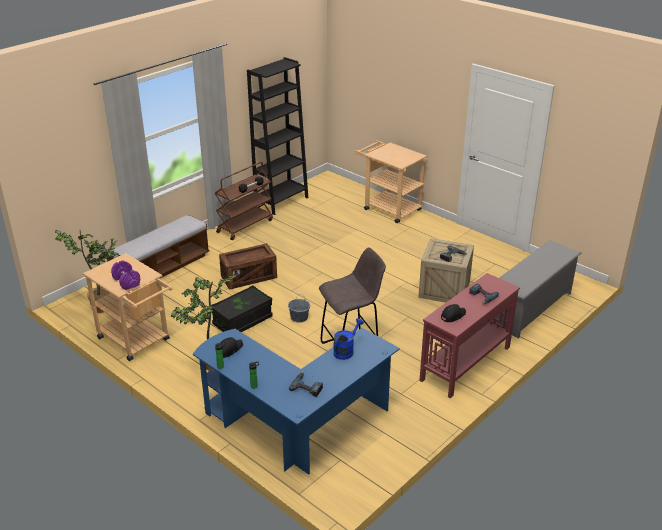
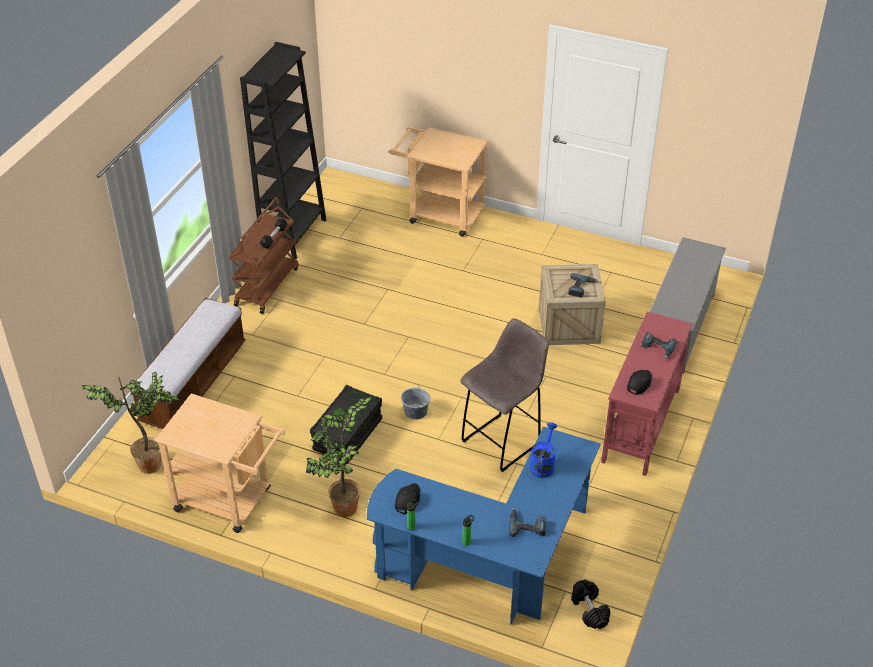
camera: 20 degrees left, 10 degrees up
(127, 281) = (224, 438): purple dumbbell -> none
(249, 277) = (318, 367): crate -> none
(352, 478) = (589, 610): none -> black dumbbell

